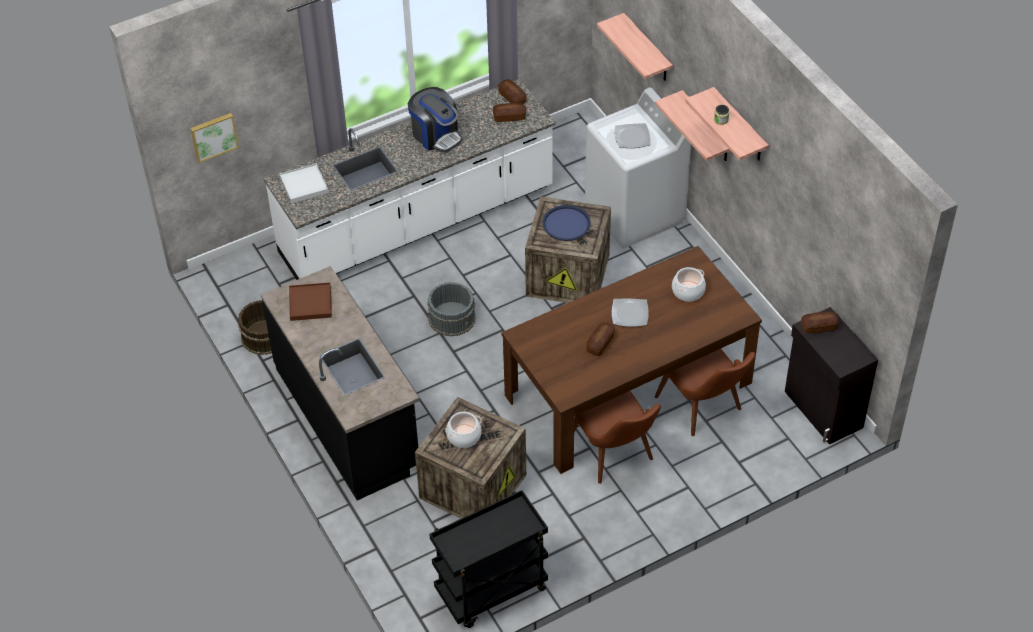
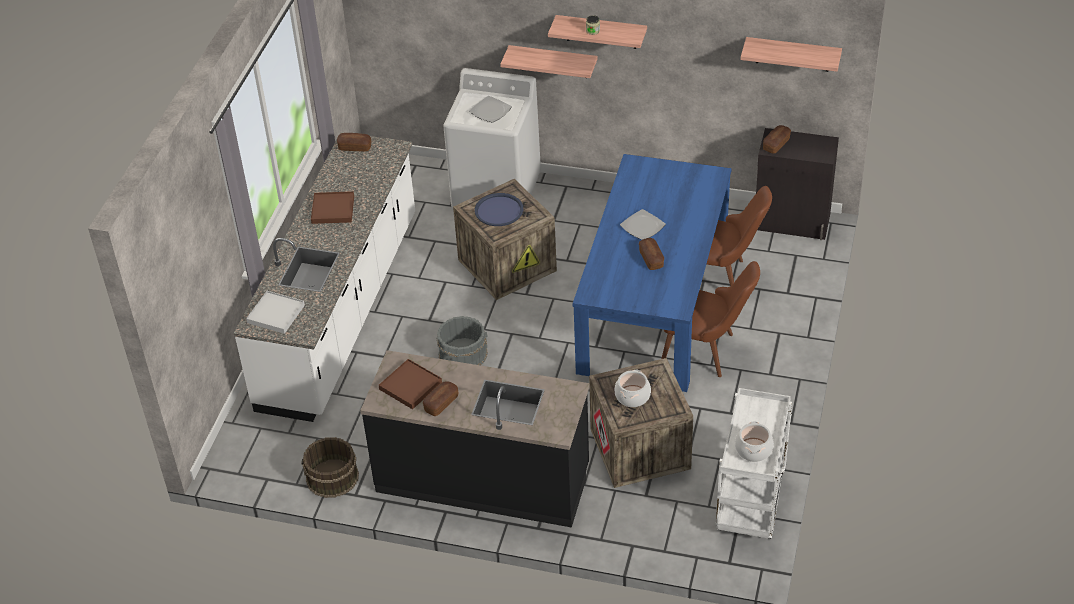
camera: 45 degrees left, 5 degrees down
(213, 136) = (183, 311): picture -> none
(436, 135) = (333, 209): coffee machine -> brown tray
(491, 592) = (751, 503): black cart -> white cart
(509, 117) = (372, 161): bread -> bread (441, 403)
(628, 389) = (654, 304): brown dining table -> blue dining table
(647, 49) = (446, 34): shelf -> shelf (792, 54)
(688, 291) = (659, 185): cooking pot -> cooking pot (753, 449)

